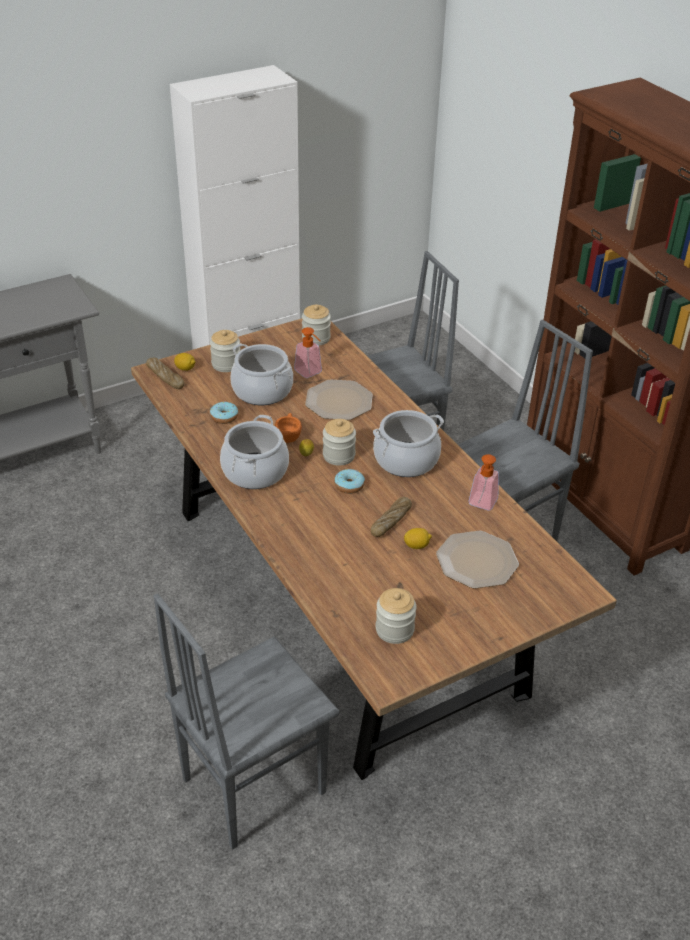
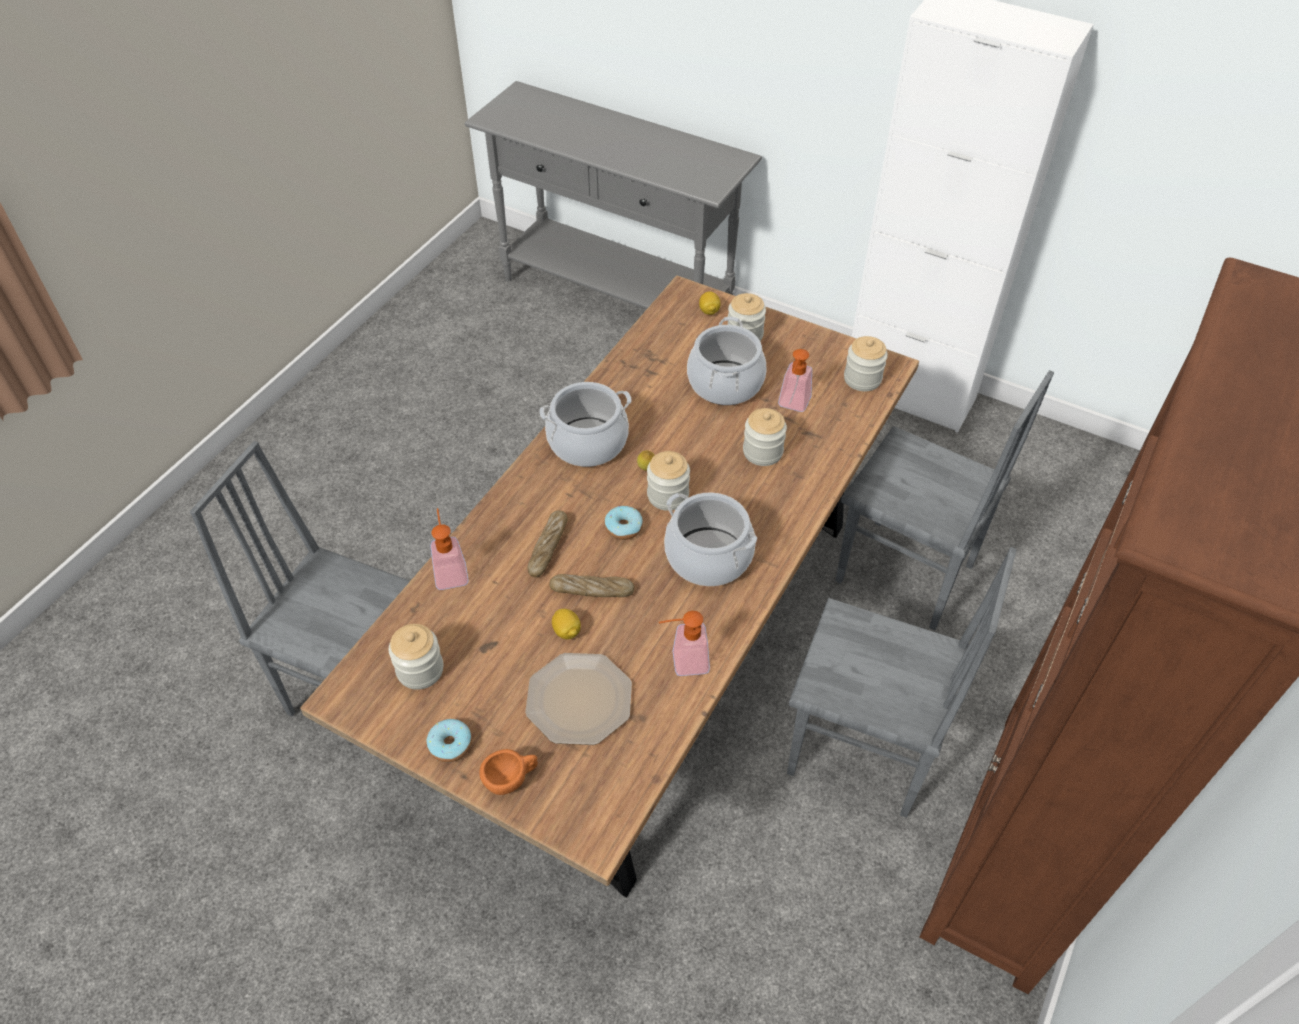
camera: 60 degrees right, 10 degrees up
(165, 377) = (681, 305): bread -> bread (548, 547)
(224, 417) = (655, 377): donut -> donut (450, 745)
(288, 436) = (666, 440): orange cup -> orange cup (511, 779)
(315, 583) = (450, 571): none -> soap dispenser
(339, 402) = (762, 452): plate -> jar

